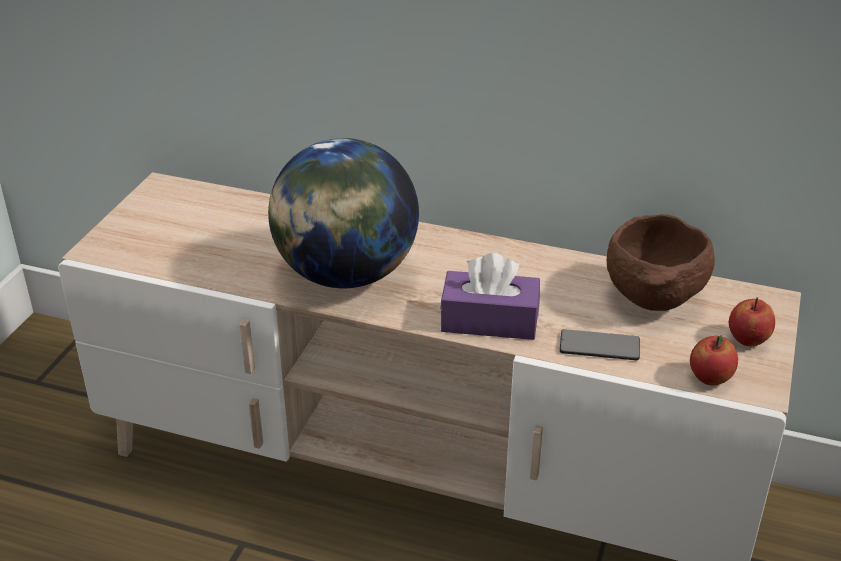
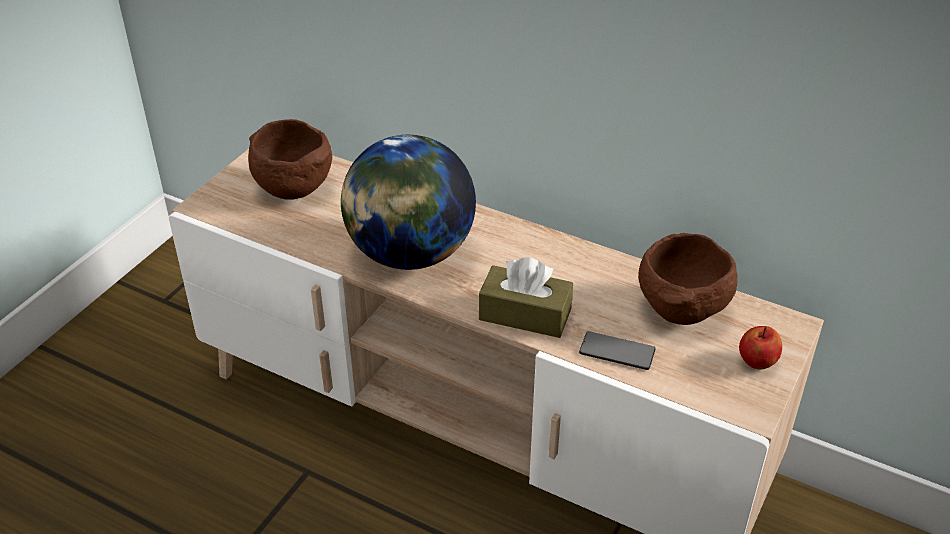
camera: 10 degrees right, 5 degrees up
(194, 223) = (291, 188): none -> brown bowl
(489, 321) = (525, 314): purple tissue box -> brown tissue box
(710, 378) = (709, 396): apple -> none

